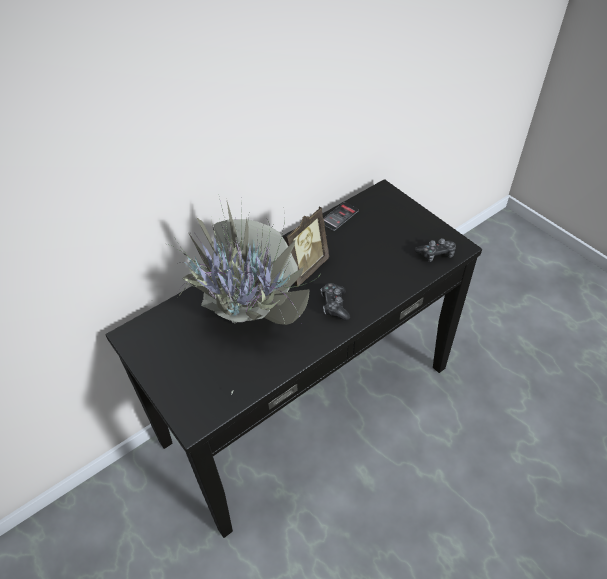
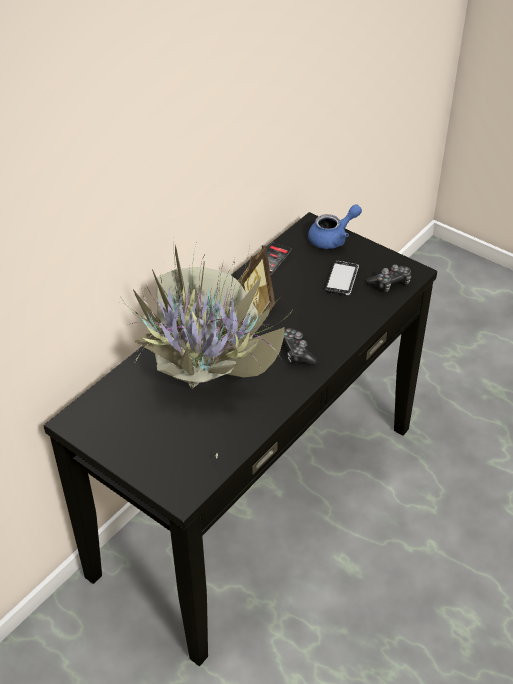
camera: 15 degrees left, 5 degrees down
(394, 244) = (342, 279): none -> phone
(397, 205) = (333, 238): none -> blue teapot

